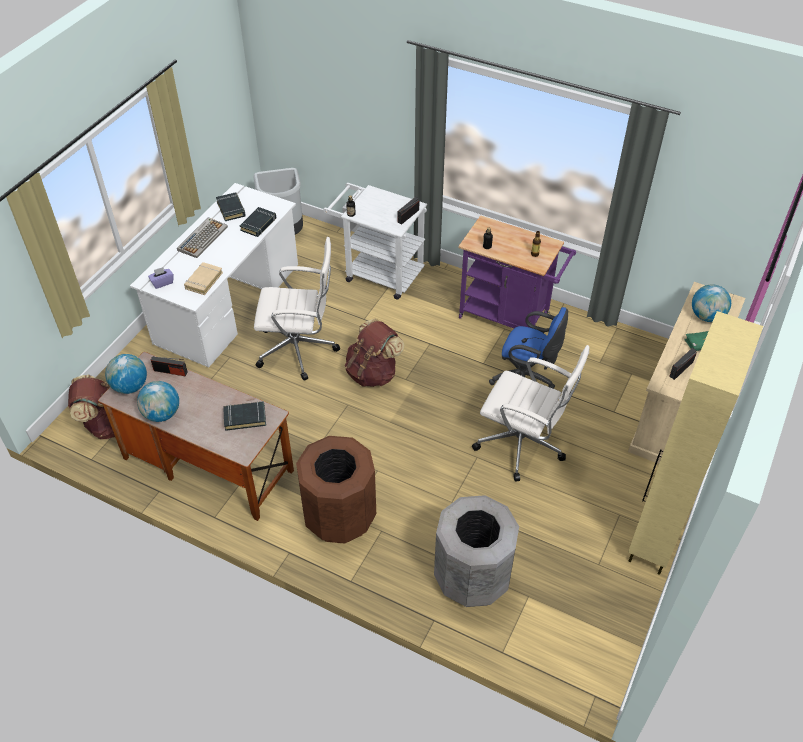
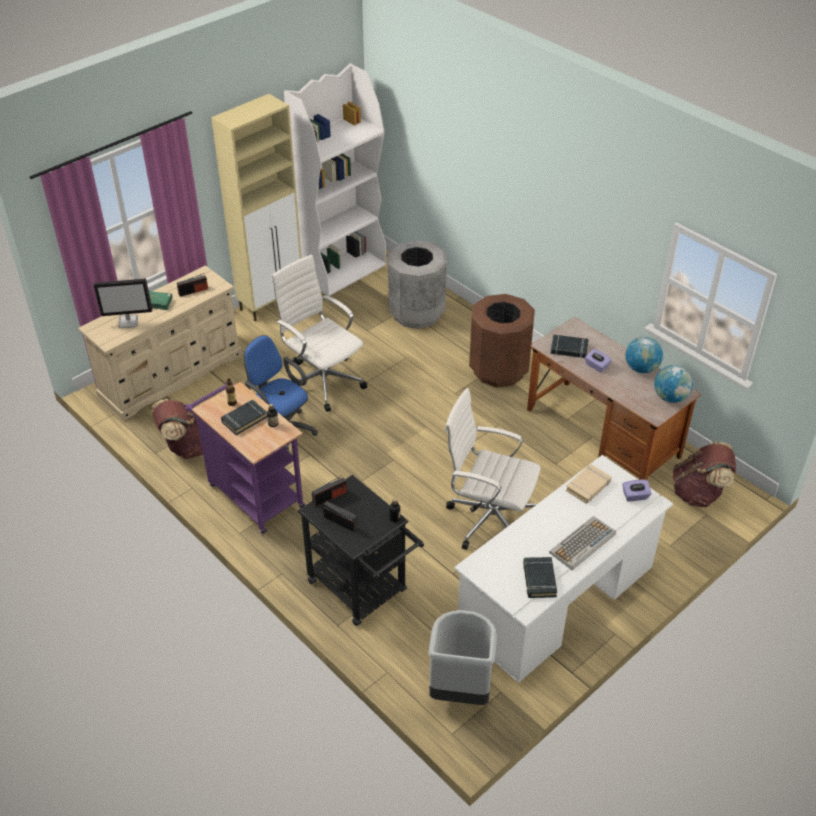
camera: 160 degrees left, 5 degrees down
(170, 371) = (631, 401): radio -> radio (340, 522)
(211, 404) = (596, 366): none -> purple tissue box
(258, 224) = (509, 545): black book -> black book (244, 419)
(373, 373) = (422, 474): brown backpack -> brown backpack (186, 447)
(378, 272) = (363, 590): white cart -> black cart
(608, 629) = (343, 270): none -> white bookcase
(706, 316) = (128, 321): globe -> monitor

